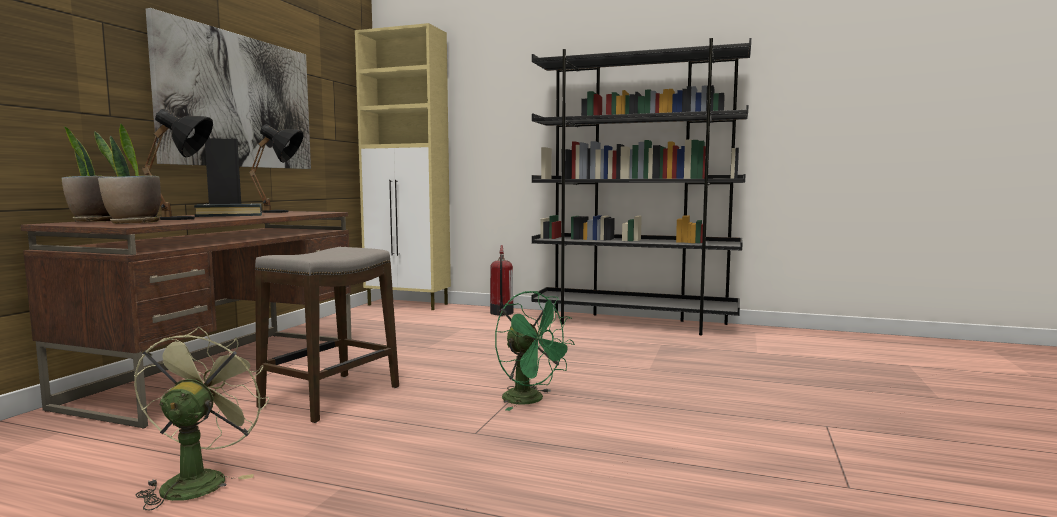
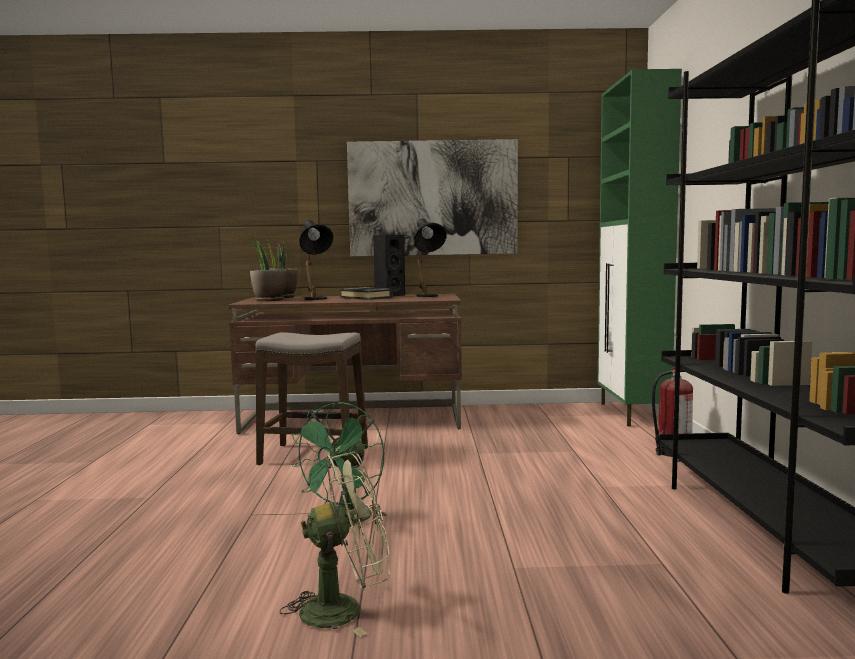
camera: 70 degrees right, 0 degrees up
(198, 480) = (161, 464): green fan -> green fan (344, 608)
(408, 305) = (632, 414): beige cabinet -> green cabinet

